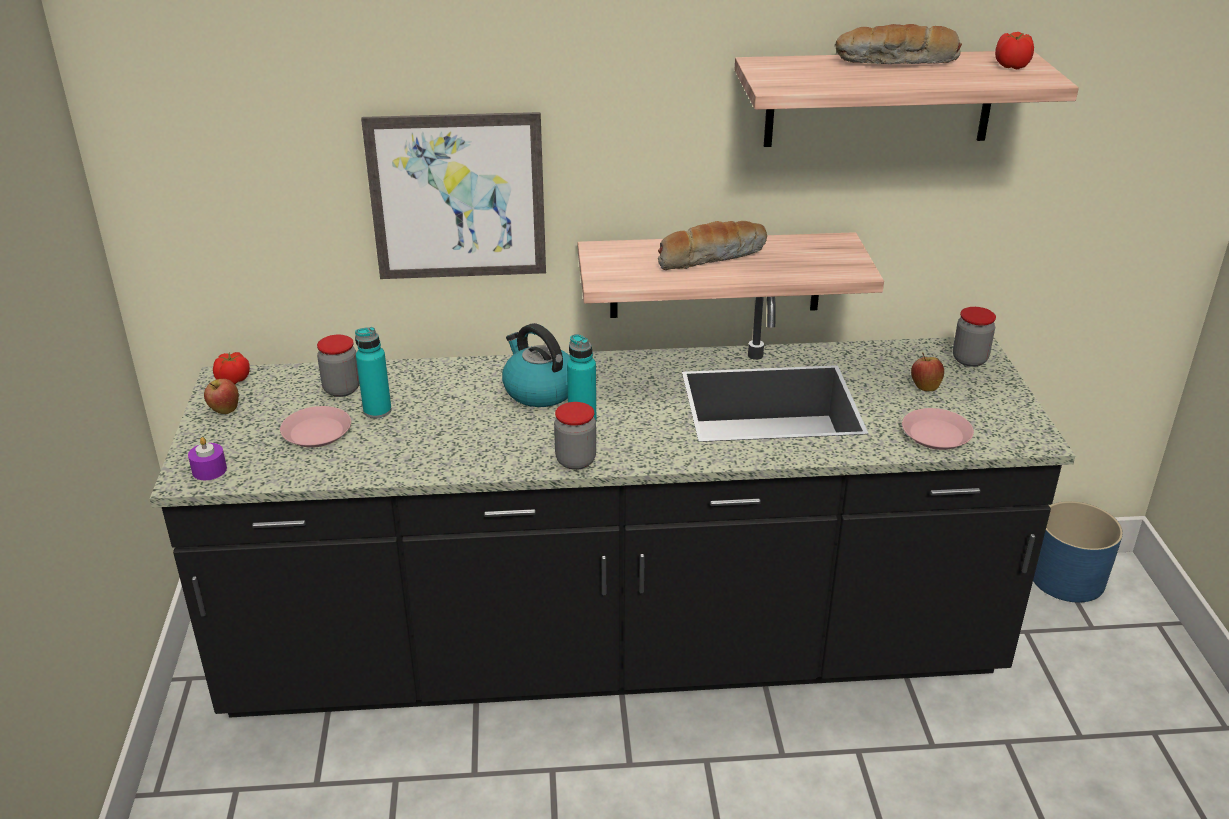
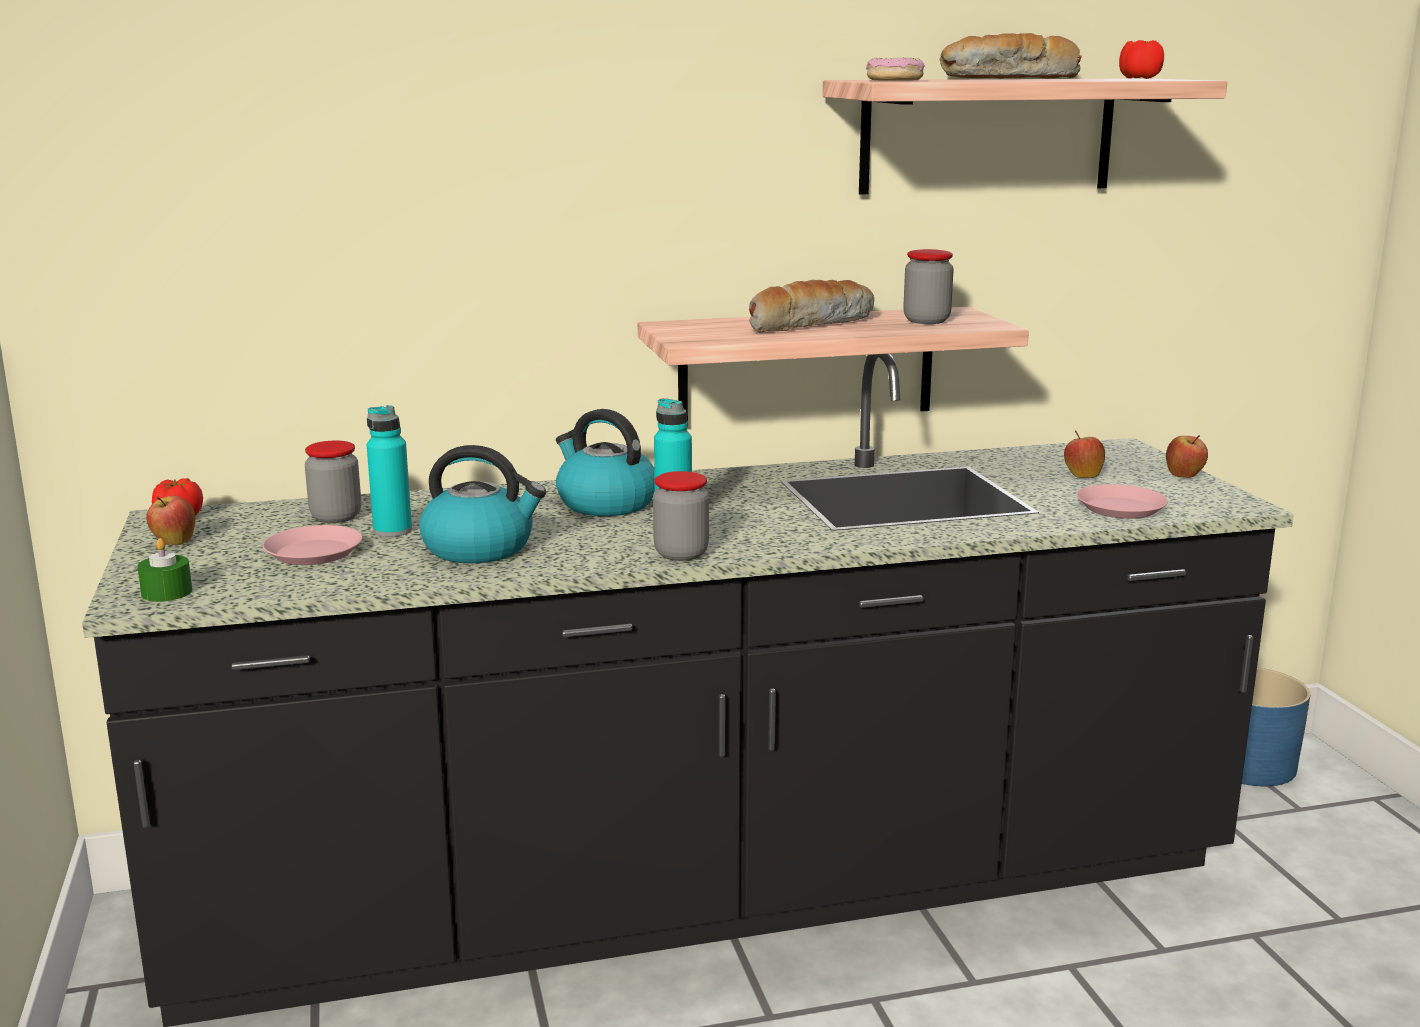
camera: 10 degrees left, 15 degrees down
(209, 470) = (167, 592): purple candle -> green candle
(433, 439) = (480, 548): none -> kettle
(457, 197) = (486, 262): picture -> none
(786, 74) = (894, 80): none -> donut
(969, 359) = (1120, 454): jar -> jar (926, 321)
(1009, 395) = (1184, 476): none -> apple

